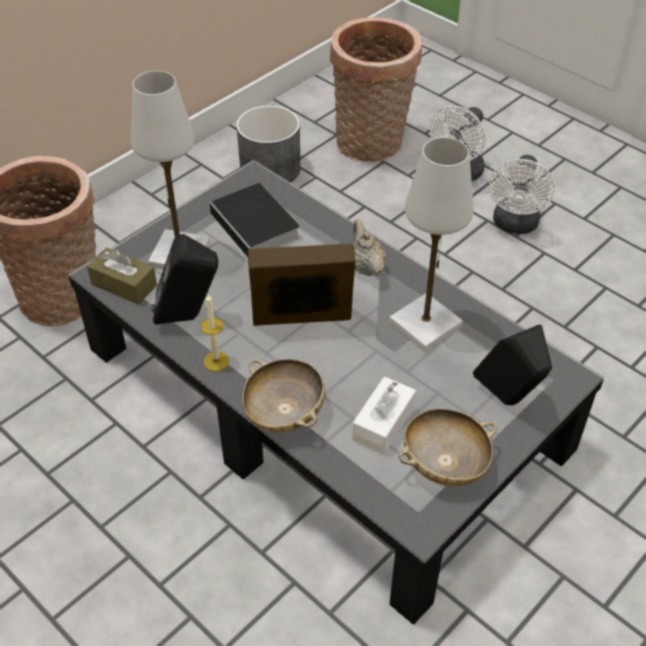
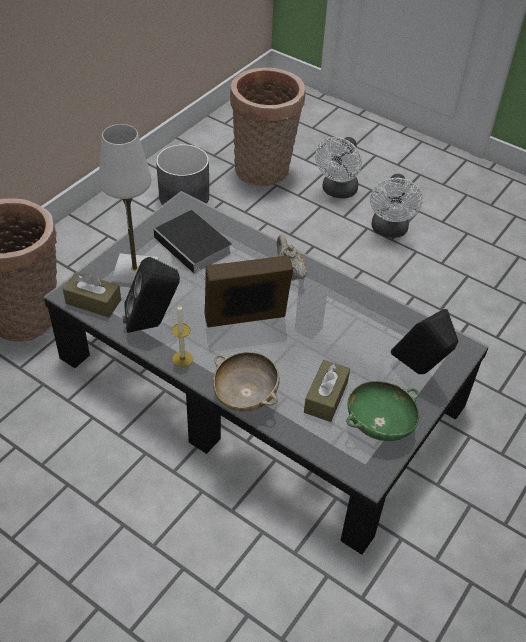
camera: 10 degrees left, 0 degrees up
(383, 423) = (326, 397): white tissue box -> brown tissue box
(425, 324) = (344, 315): white table lamp -> none
(444, 463) = (379, 424): beige bowl -> green bowl

